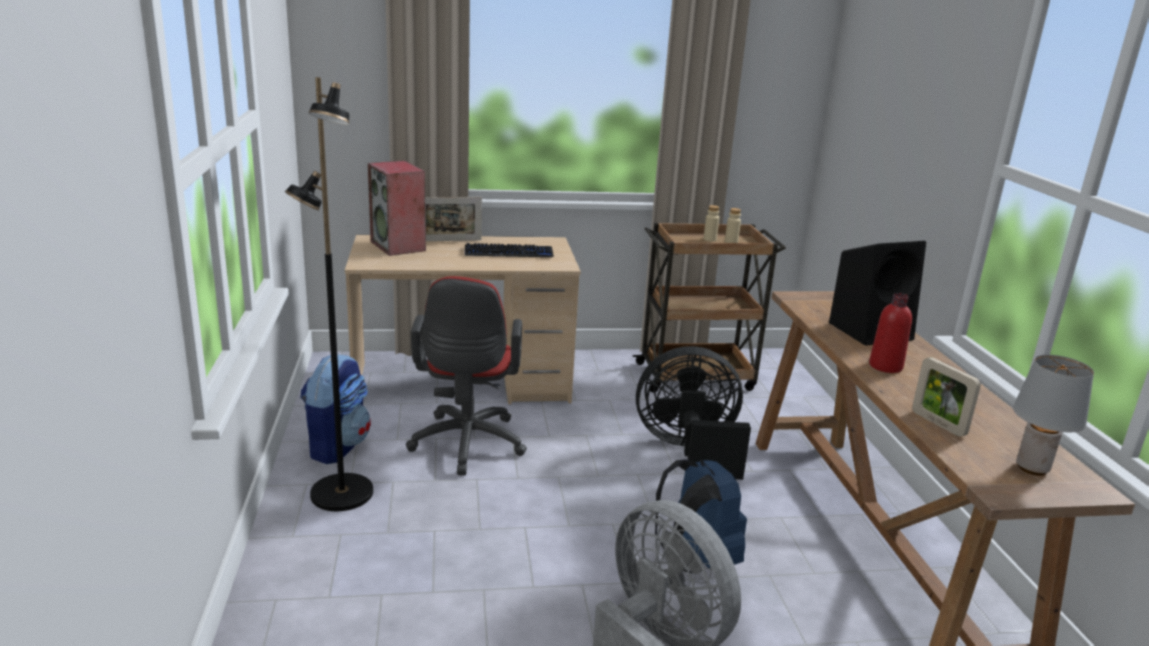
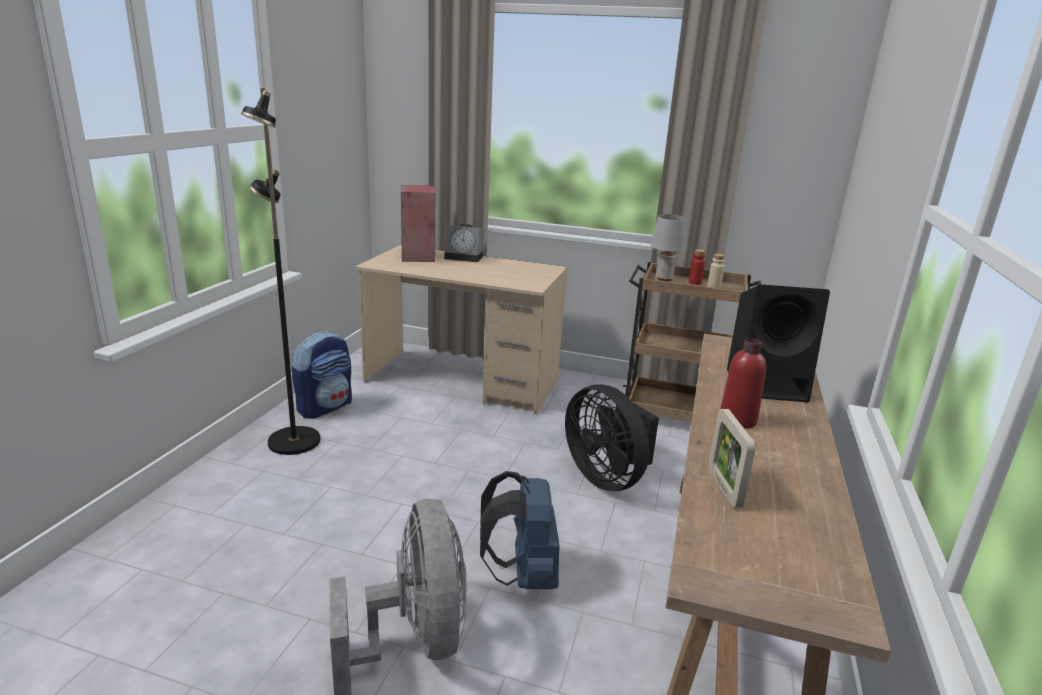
camera: 25 degrees right, 0 degrees up
(450, 240) = (465, 257): picture frame -> alarm clock
(466, 446) = (418, 429): red office chair -> none
(509, 253) = (500, 271): keyboard -> none
(689, 451) = (607, 477): black fan -> black fan turned 150 degrees counterclockwise
(710, 239) = (694, 283): beige bottle -> red bottle
(1033, 468) = (787, 566): grey table lamp -> grey table lamp (664, 279)

